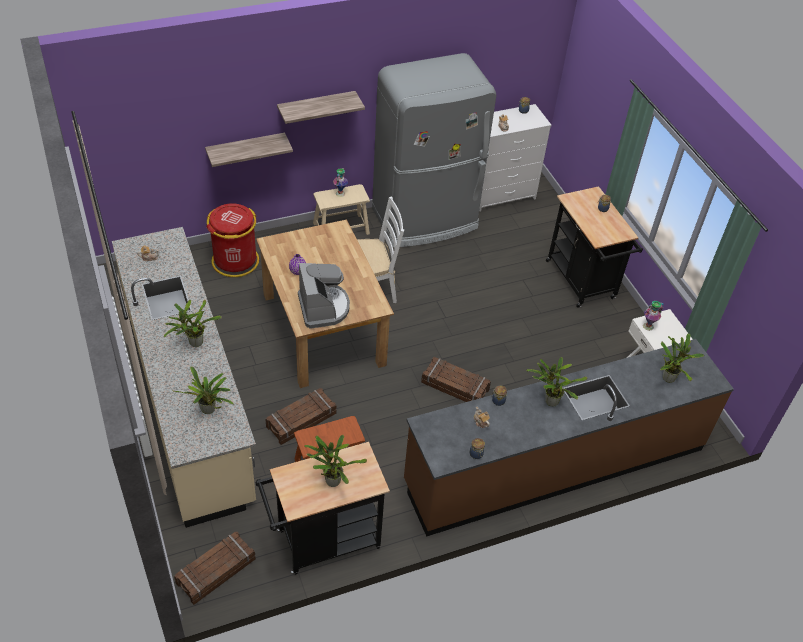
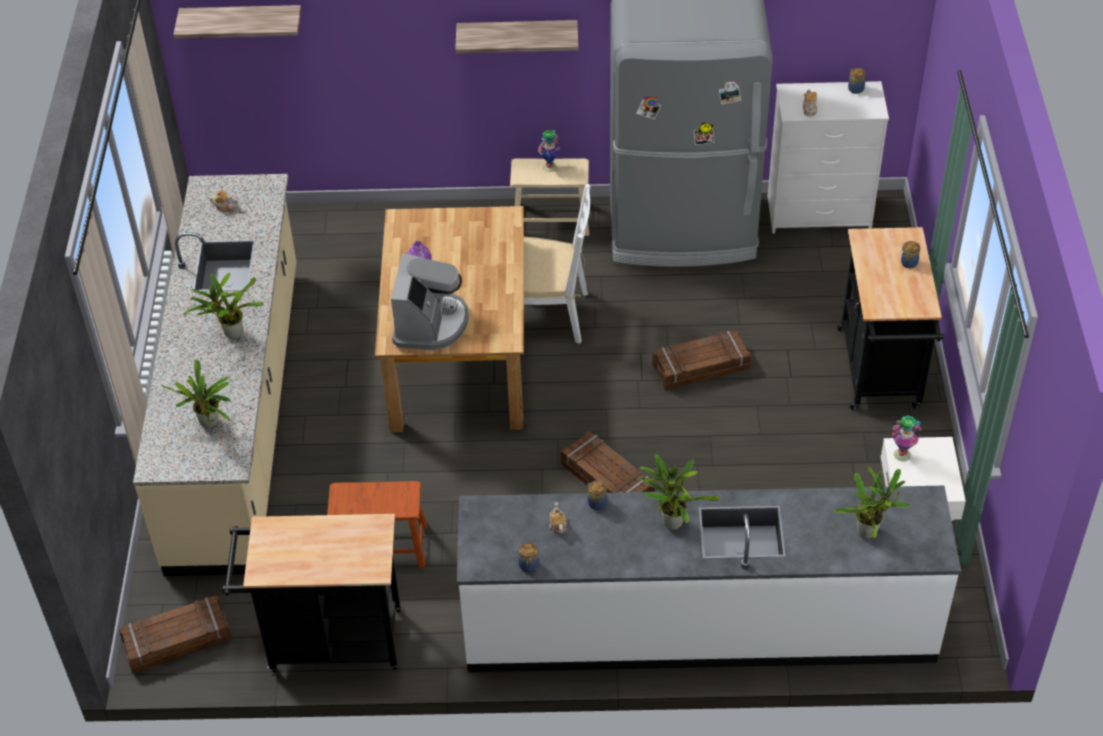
camera: 25 degrees right, 0 degrees up
(235, 261) = (381, 237): red trash can -> none
(246, 149) = (411, 79): shelf -> shelf (242, 21)
(301, 420) = (372, 476): crate -> crate (701, 367)
(331, 480) = (323, 550): potted plant -> none
(555, 465) = (698, 626): brown counter -> white counter

